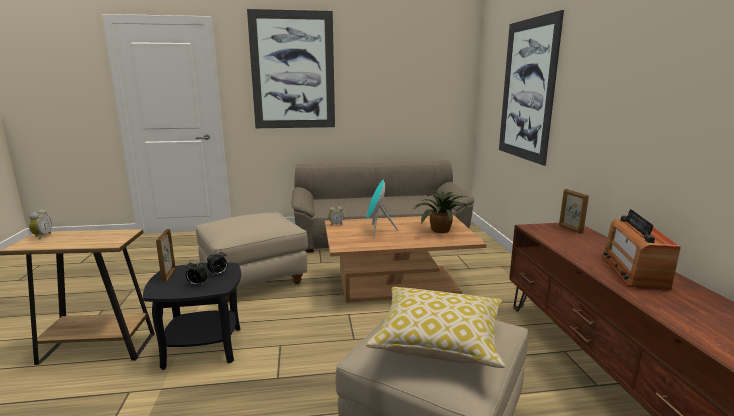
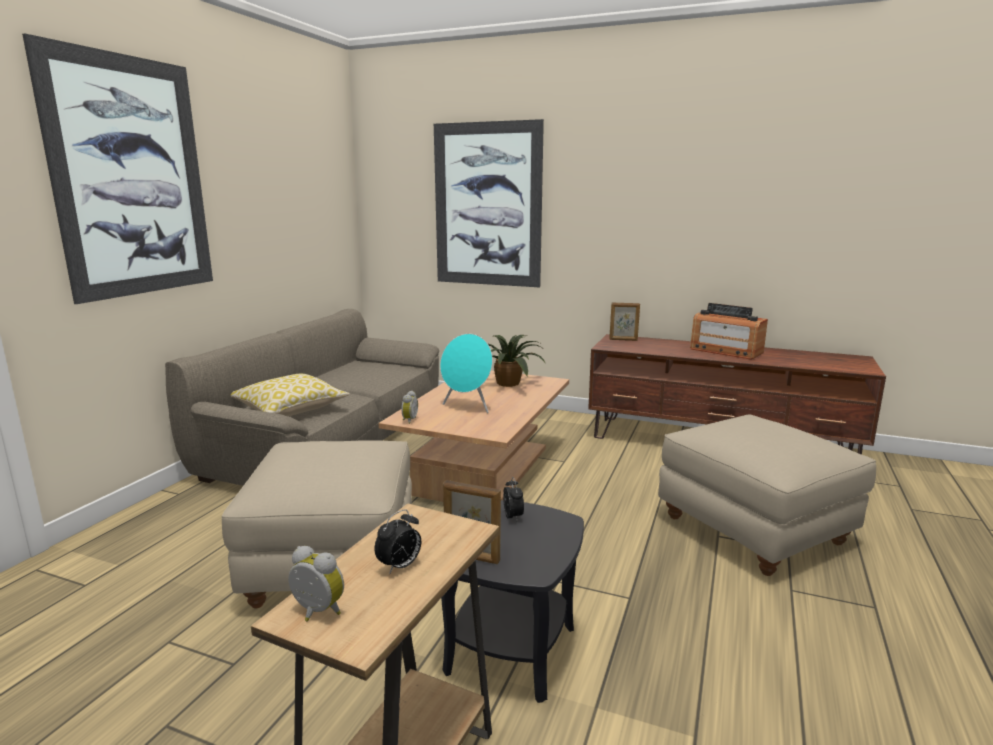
camera: 60 degrees left, 0 degrees up
(197, 284) = (539, 537): alarm clock -> alarm clock (400, 566)
(438, 340) = (780, 437): pillow -> pillow (290, 409)

